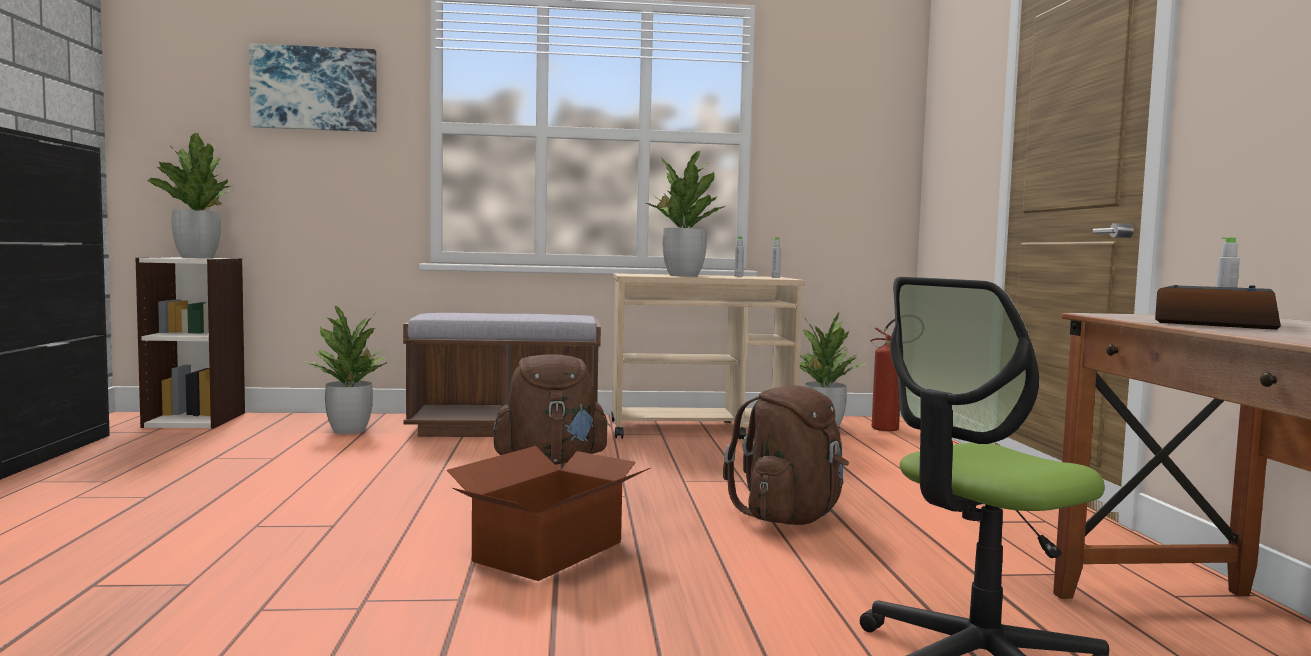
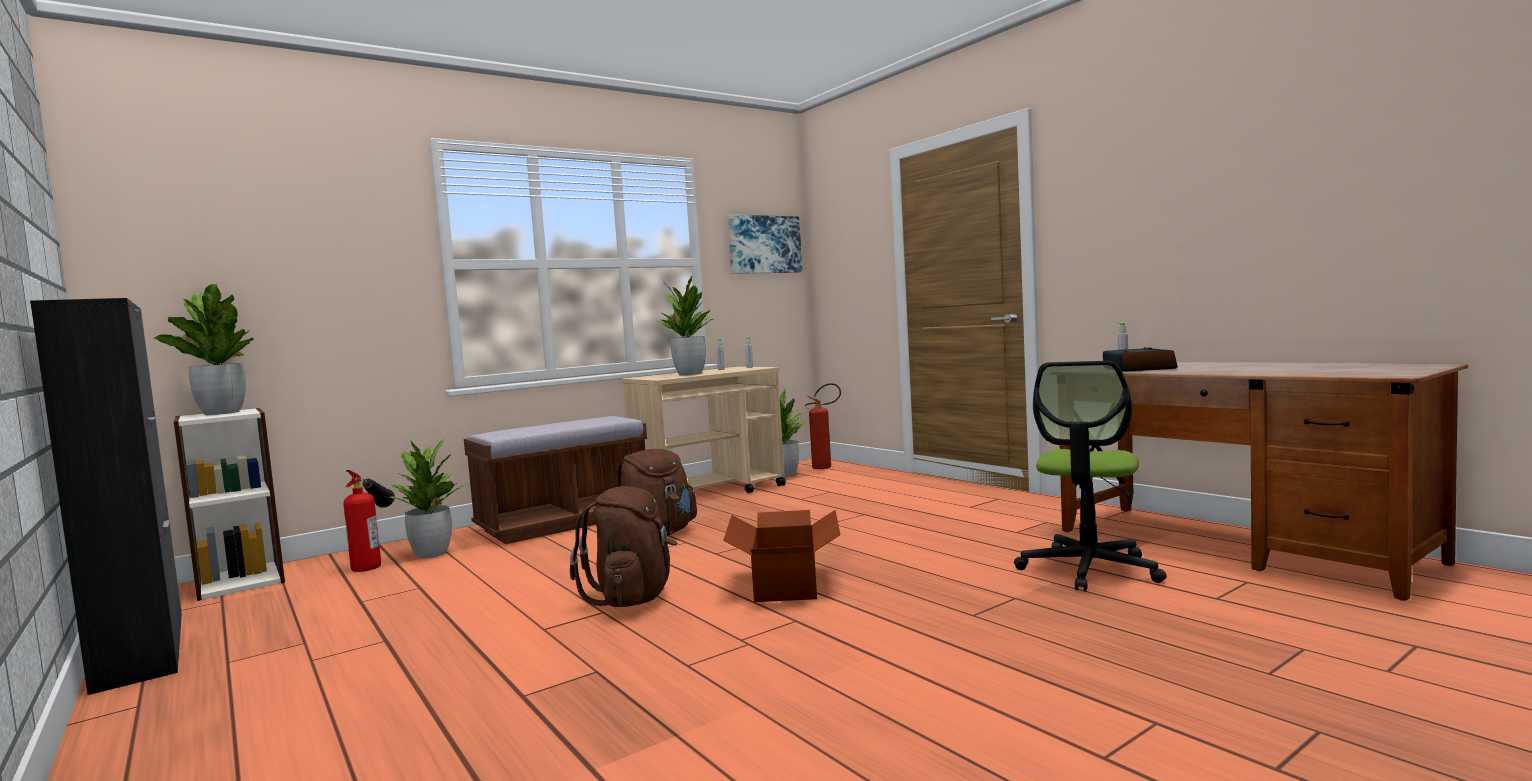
camera: 30 degrees left, 0 degrees up
(304, 425) = (375, 560): none -> fire extinguisher
(315, 89) = (322, 232): picture -> picture (764, 244)
(790, 518) = (877, 529): brown backpack -> brown backpack (632, 598)

